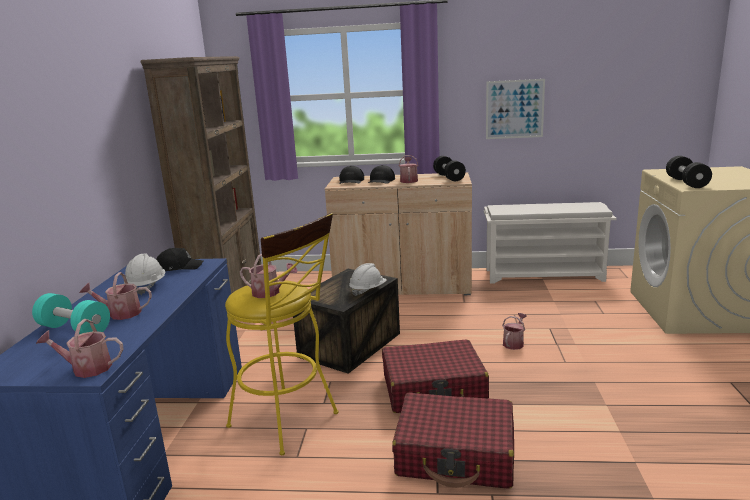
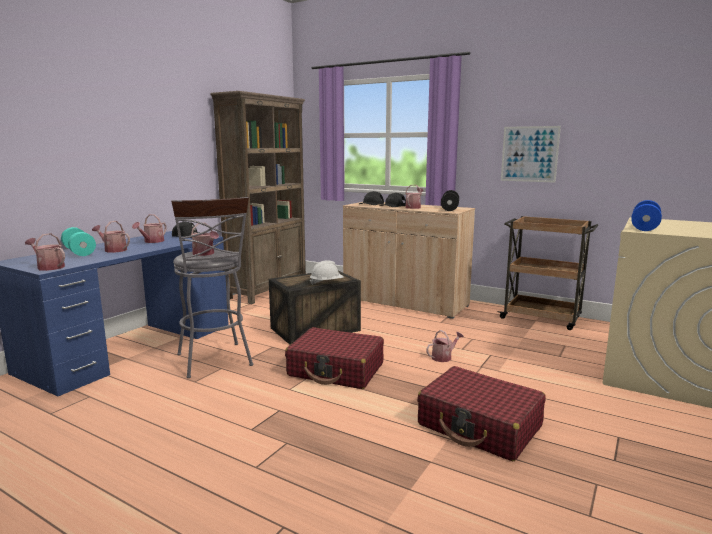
camera: 25 degrees right, 5 degrees down
(146, 286) = (152, 241): white hard hat -> watering can
(290, 422) = (216, 362): yellow stool -> grey stool
(456, 454) = (296, 412): red suitcase -> red suitcase (480, 426)
(544, 275) = (542, 318): white shoe rack -> brown cart
(686, 183) = (644, 227): black dumbbell -> blue dumbbell

